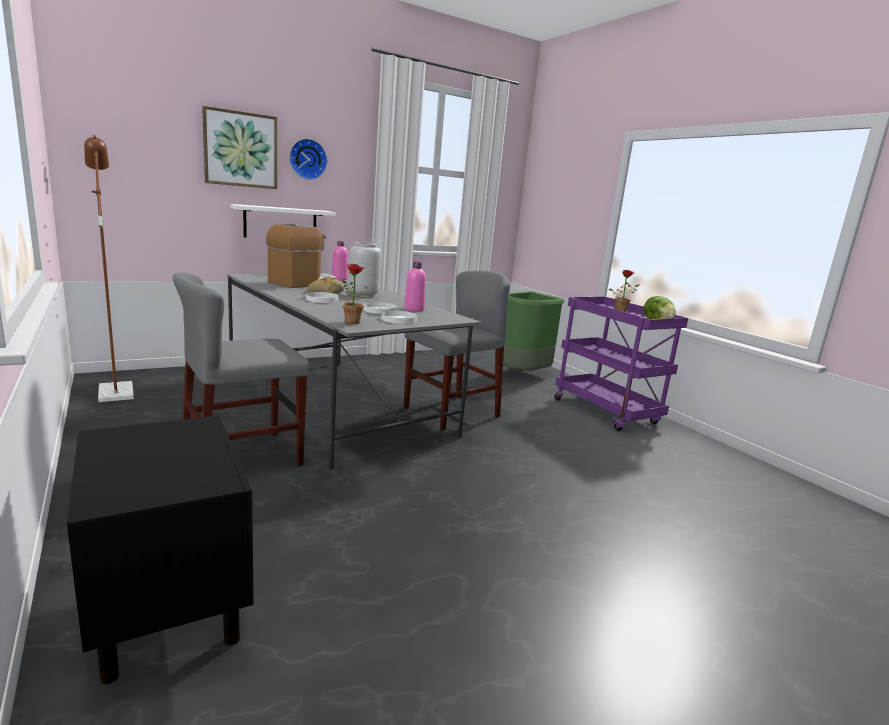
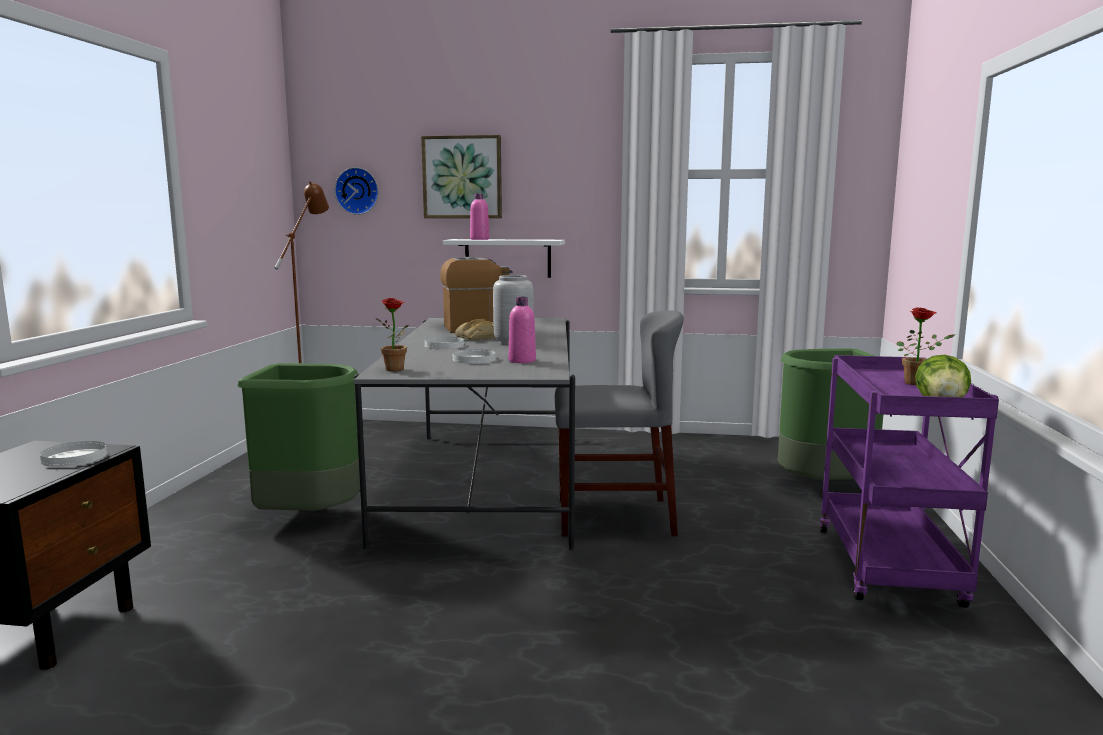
camera: 40 degrees right, 5 degrees down
(242, 457) = (309, 516): grey chair -> green trash can
(307, 159) = (539, 179): wall clock -> wall clock (358, 191)
(339, 279) = (545, 324): pink bottle -> pink bottle (479, 239)
(398, 319) = (461, 370): white plate -> white plate (74, 457)

